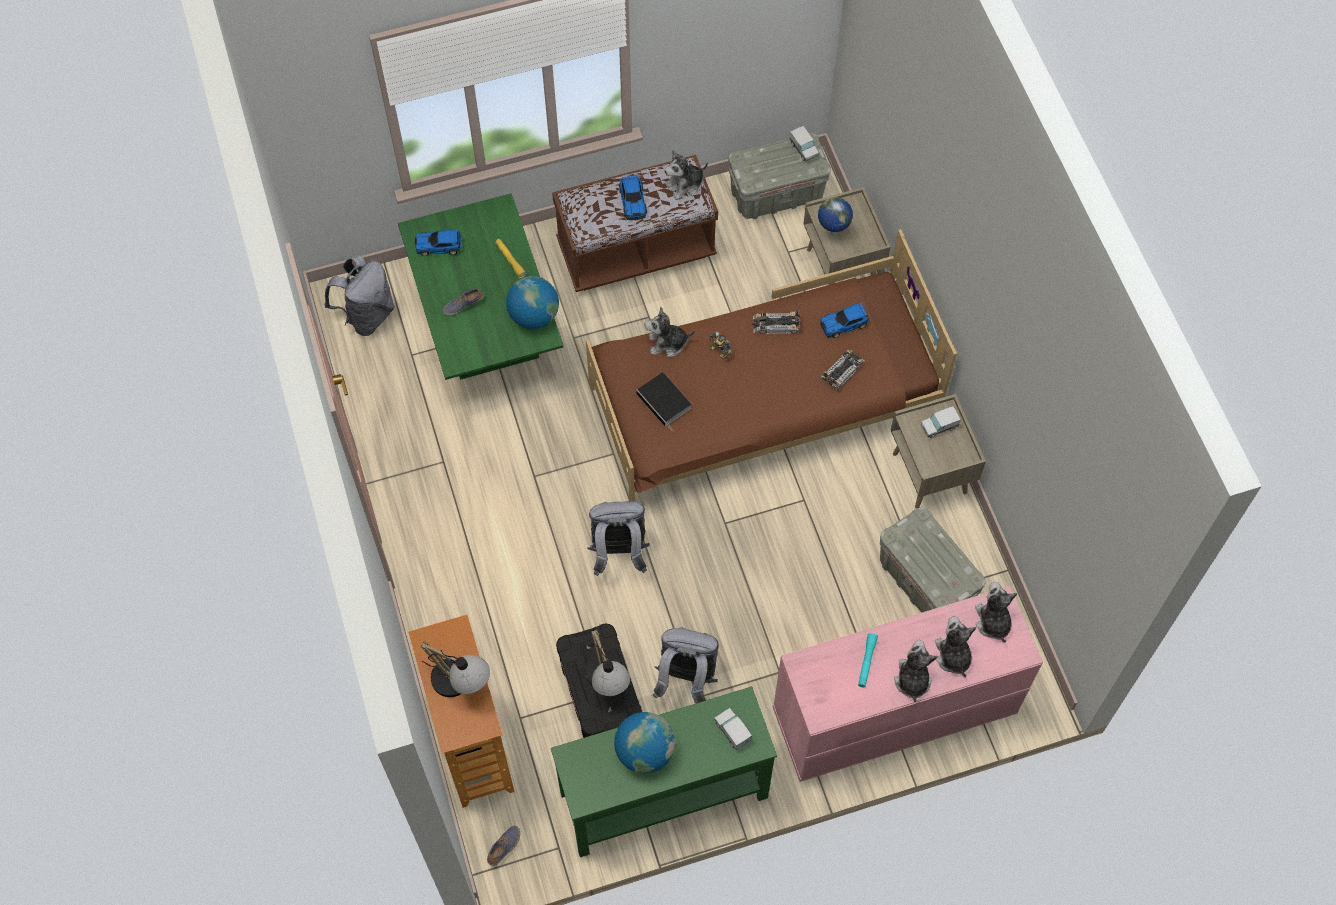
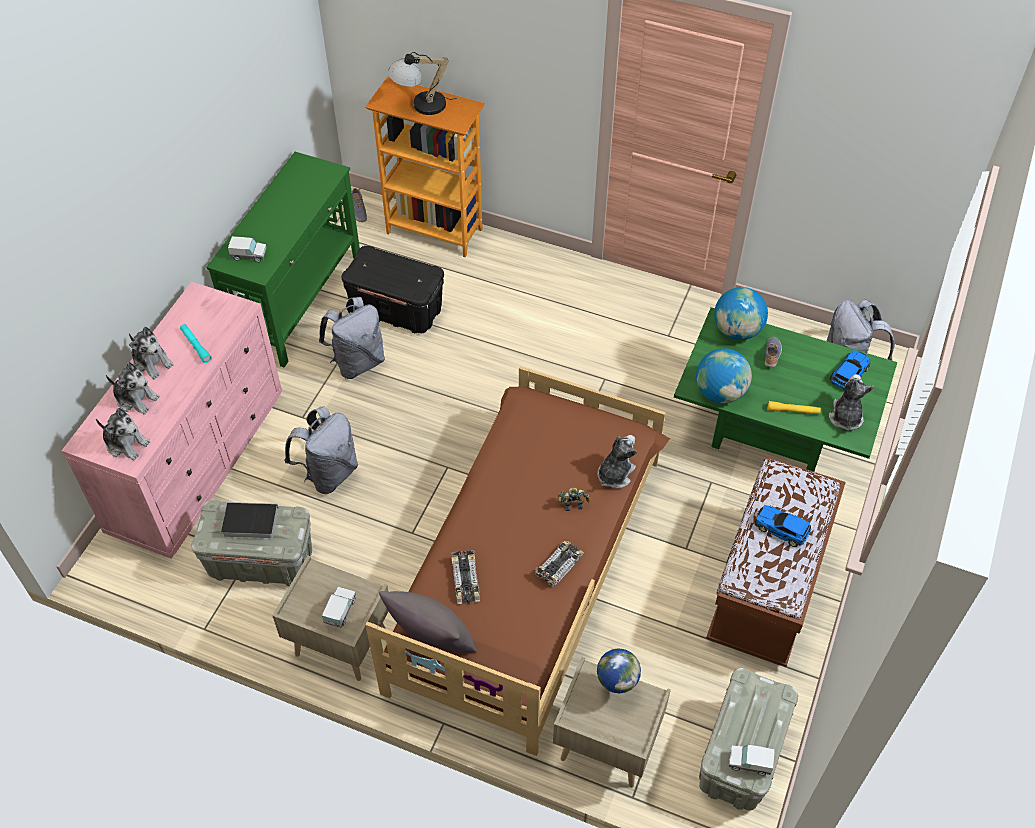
camera: 130 degrees right, 10 degrees down
(607, 682) = (384, 274): table lamp -> none
(618, 553) = (491, 387): grey backpack -> grey backpack (329, 473)
(644, 751) = (291, 206): globe -> globe (737, 331)
(665, 402) = (560, 435): book -> book (248, 523)
(685, 185) = (768, 584): plush toy -> plush toy (845, 417)
(845, 323) = (510, 620): toy car -> none
(904, 357) = (431, 642): none -> grey pillow

